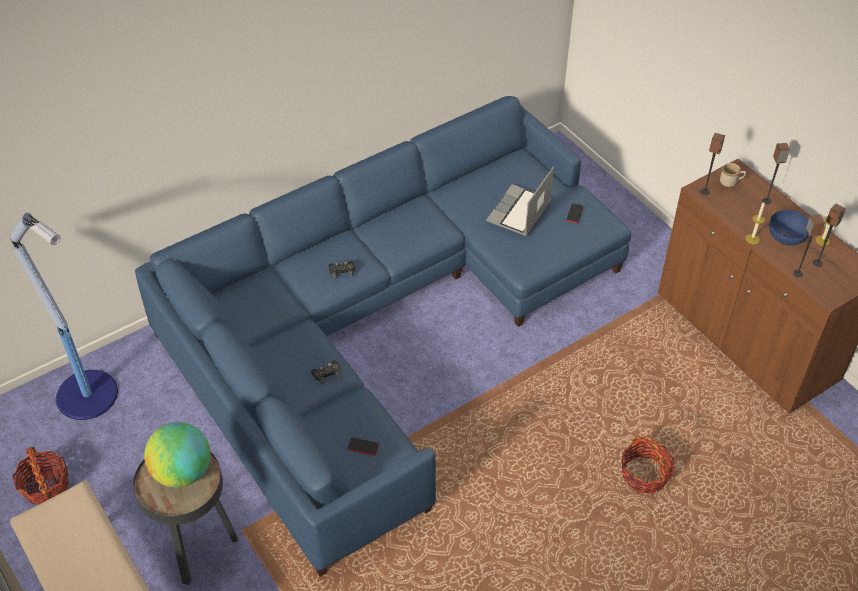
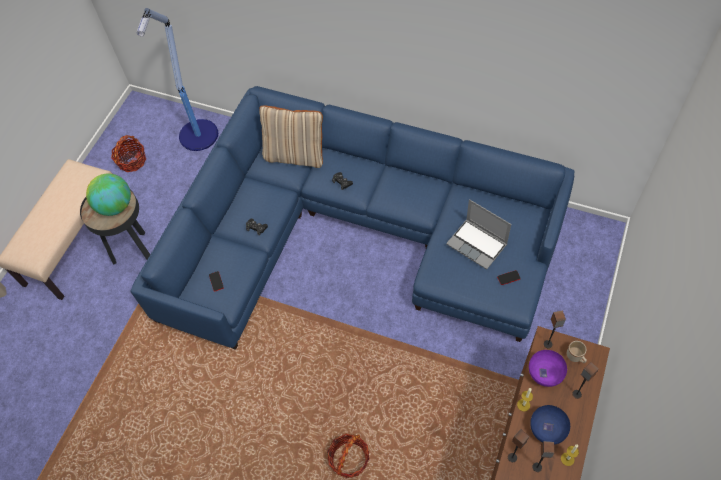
camera: 60 degrees right, 10 degrees up
(263, 290) = (295, 155): none -> beige pillow
(519, 213) = (477, 244): laptop -> laptop turned 135 degrees counterclockwise
(732, 209) = (545, 373): none -> purple bowl

